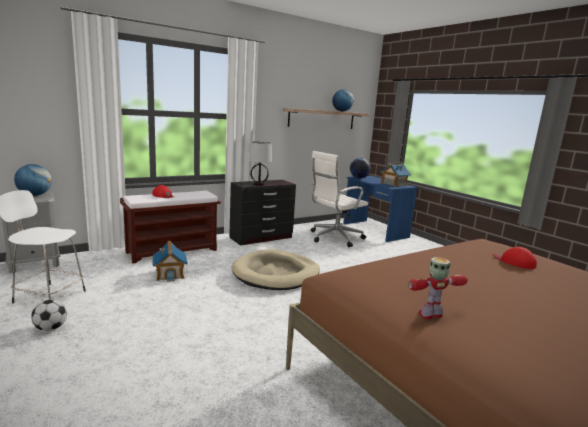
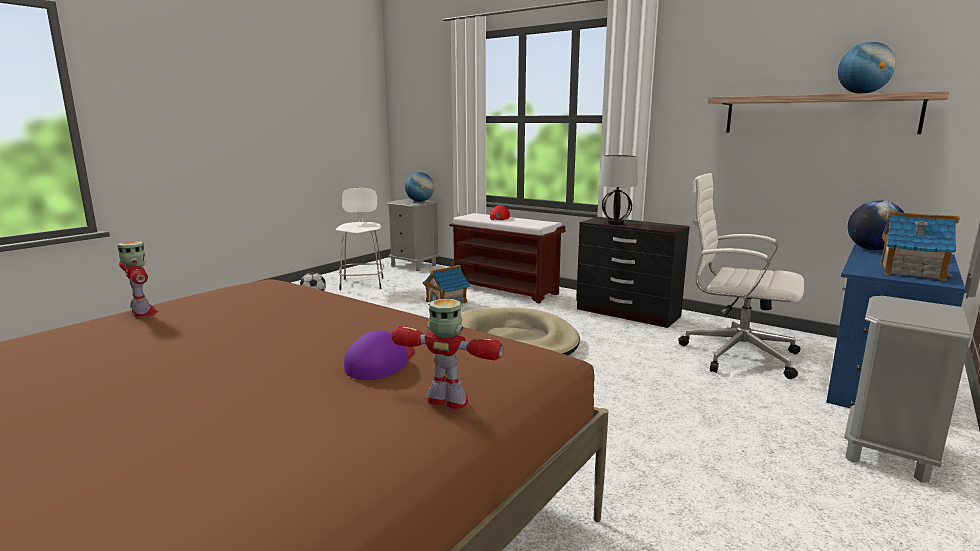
camera: 70 degrees right, 0 degrees up
(423, 248) = (888, 451): none -> grey nightstand
(514, 262) = (381, 363): red cap -> purple cap
(548, 258) = (448, 401): none -> toy robot

